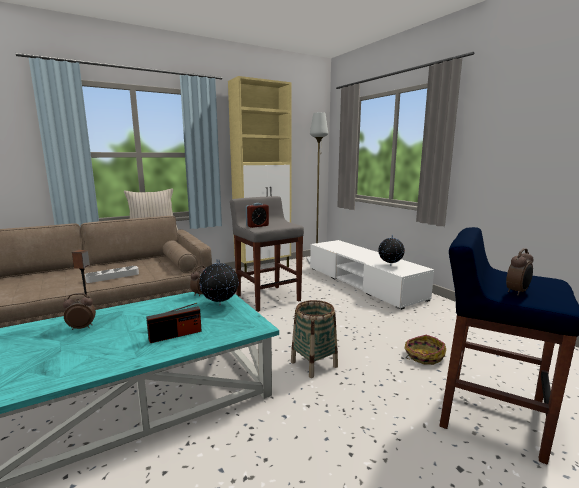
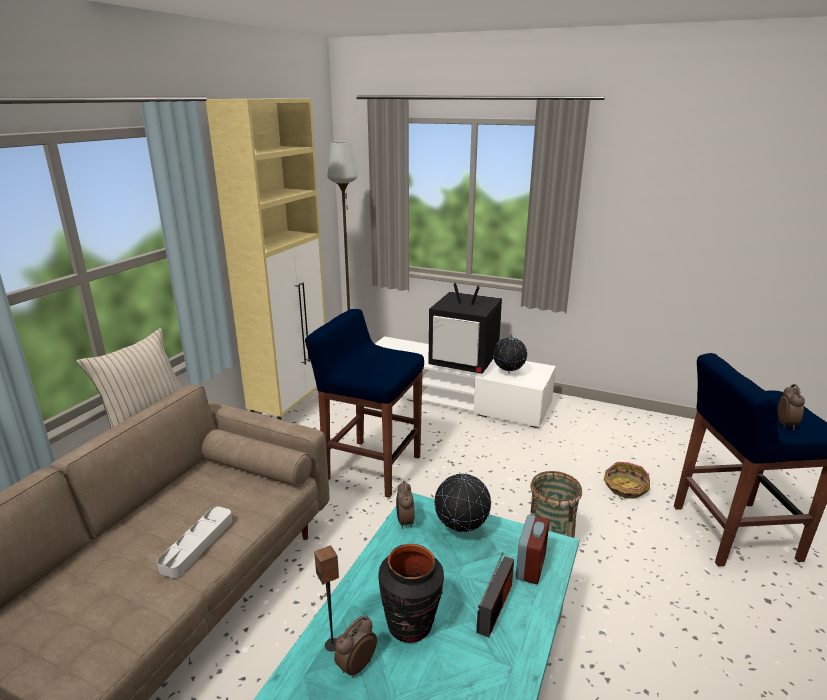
camera: 35 degrees left, 10 degrees up
(128, 325) = (410, 625): none -> black vase
(257, 226) = (369, 373): alarm clock -> alarm clock (530, 566)
(267, 298) = (371, 467): grey stool -> blue stool
(369, 256) = (465, 362): none -> television

